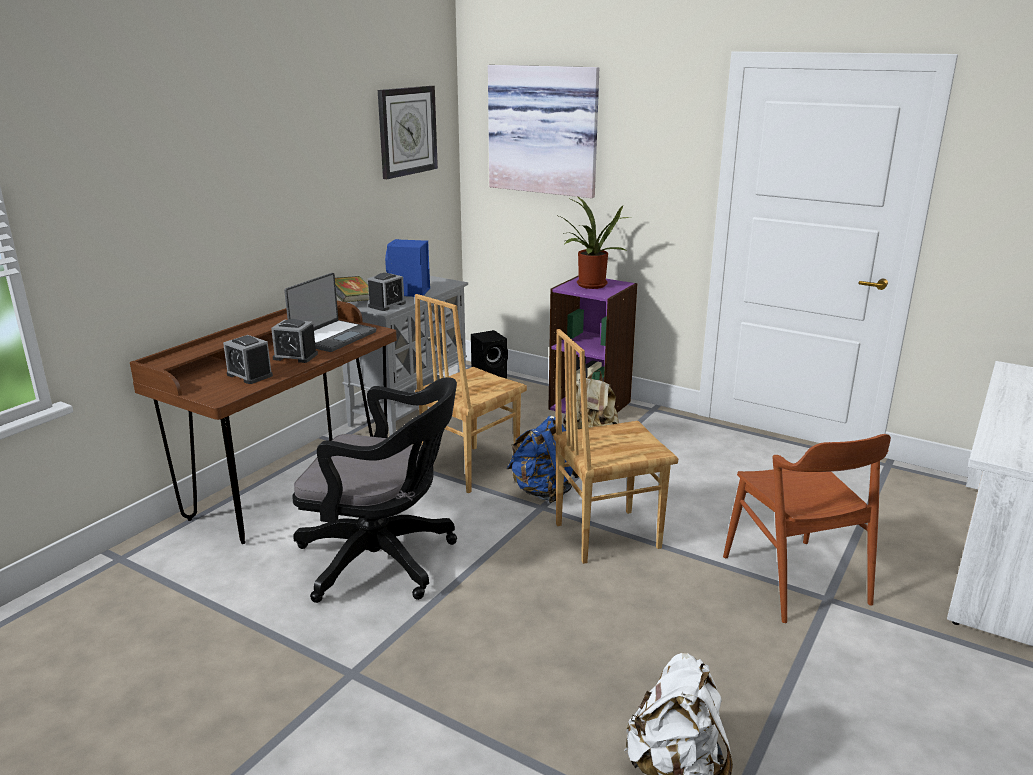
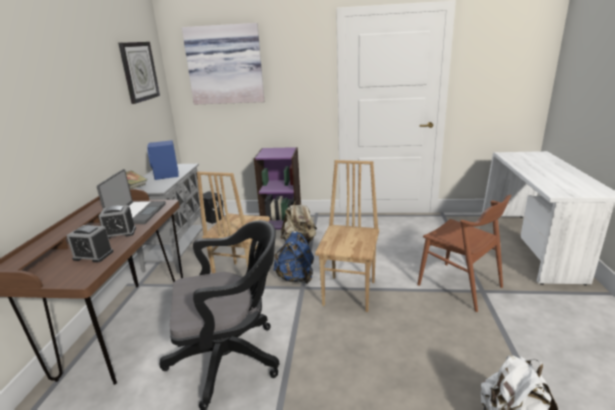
camera: 25 degrees left, 0 degrees up
(387, 305) = (158, 186): alarm clock -> none
(589, 286) = (274, 152): potted plant -> none
(605, 535) = (350, 293): brown chair -> brown chair turned 150 degrees clockwise

